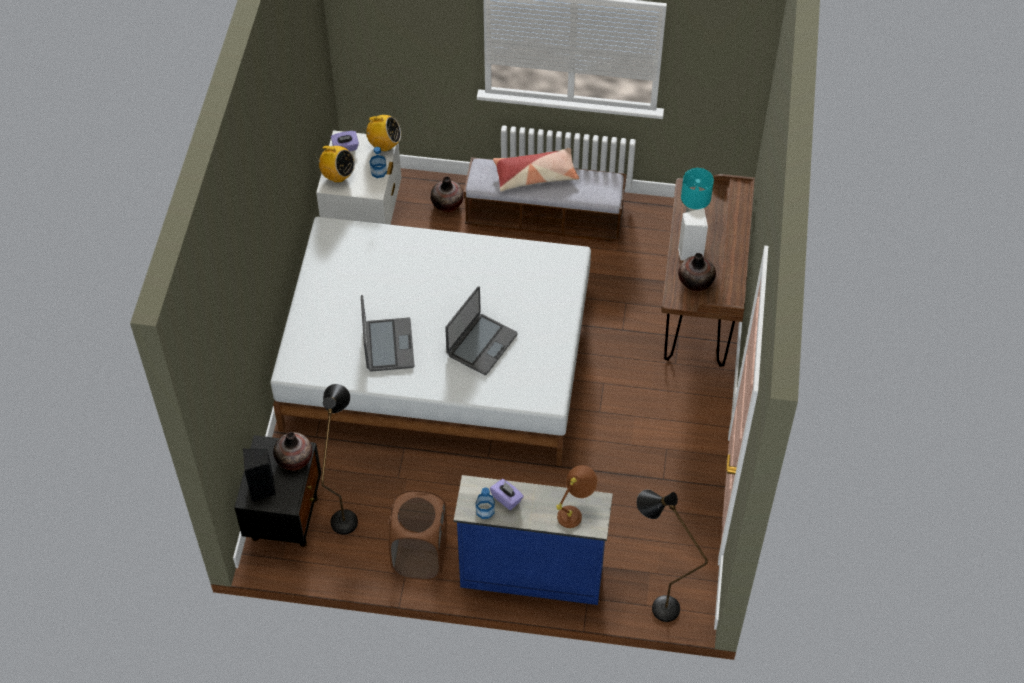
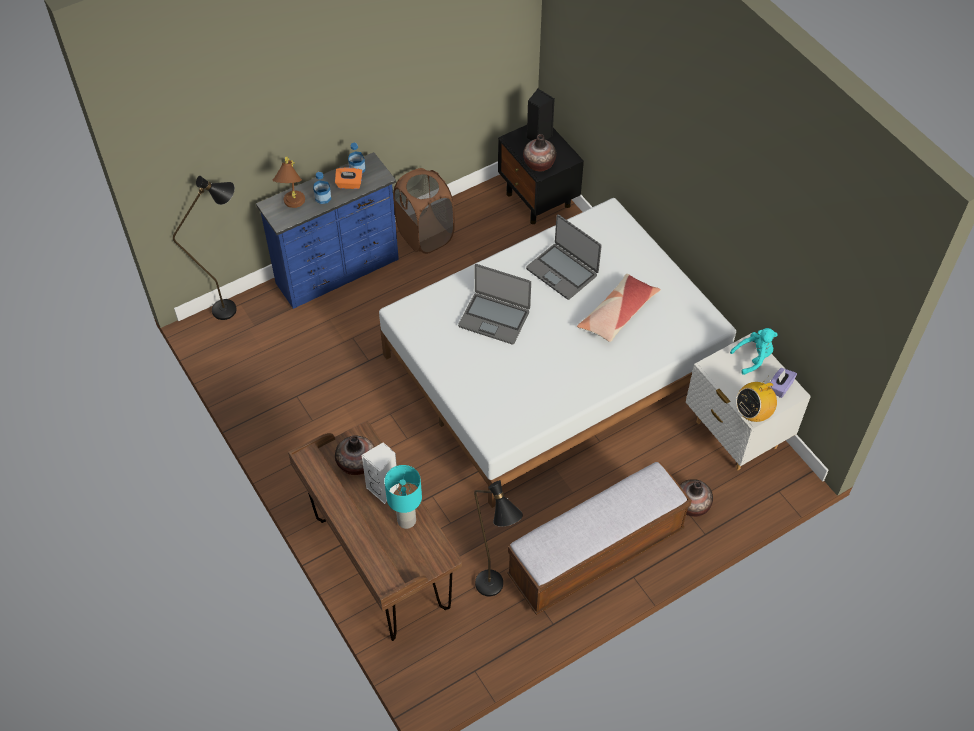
camera: 140 degrees right, 0 degrees up
(337, 176) = (753, 358): radio -> turquoise plush toy
(346, 513) = (502, 227): black floor lamp -> black floor lamp (495, 592)
(378, 172) = (727, 385): bottle -> bottle (323, 197)
(481, 344) = (494, 318): laptop -> laptop turned 60 degrees counterclockwise
(507, 499) = (349, 184): purple tissue box -> orange tissue box
(536, 175) = (614, 518): pillow -> pillow (617, 314)

